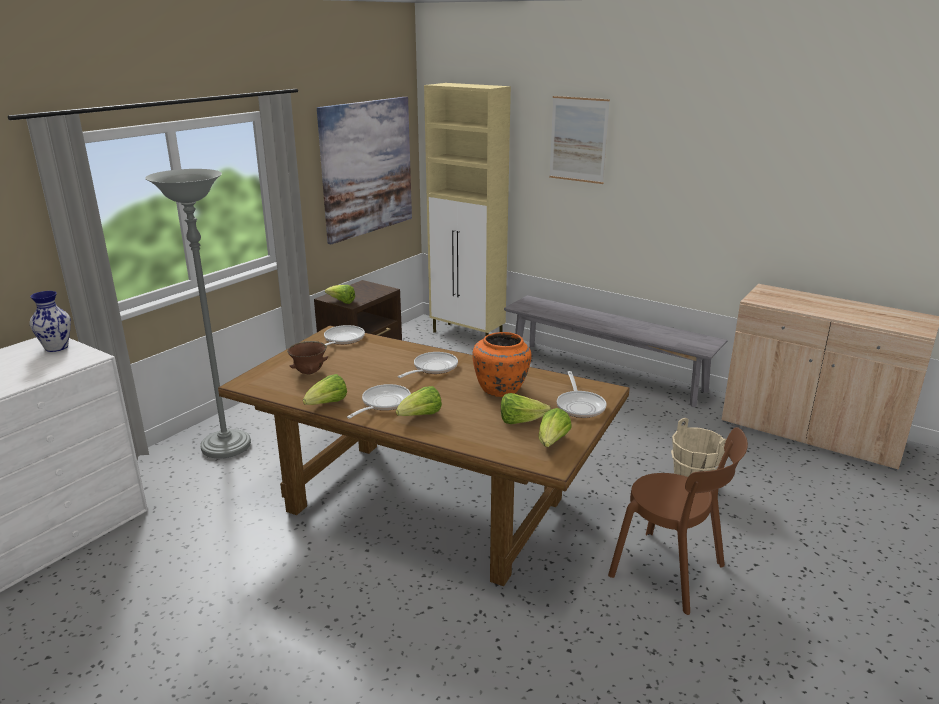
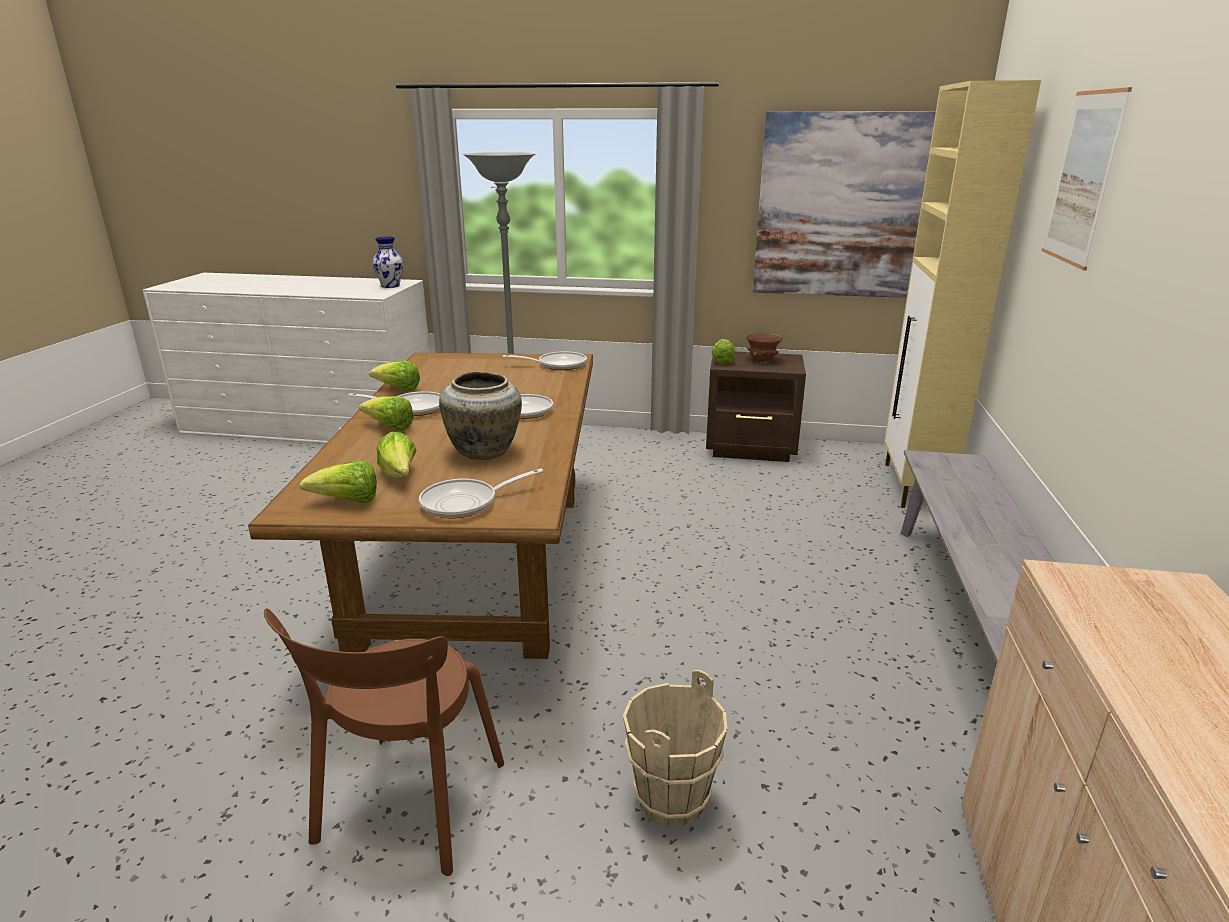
camera: 65 degrees right, 0 degrees up
(309, 372) = (466, 370): brown bowl -> brown bowl (762, 361)
(501, 390) = (484, 452): orange vase -> beige vase

